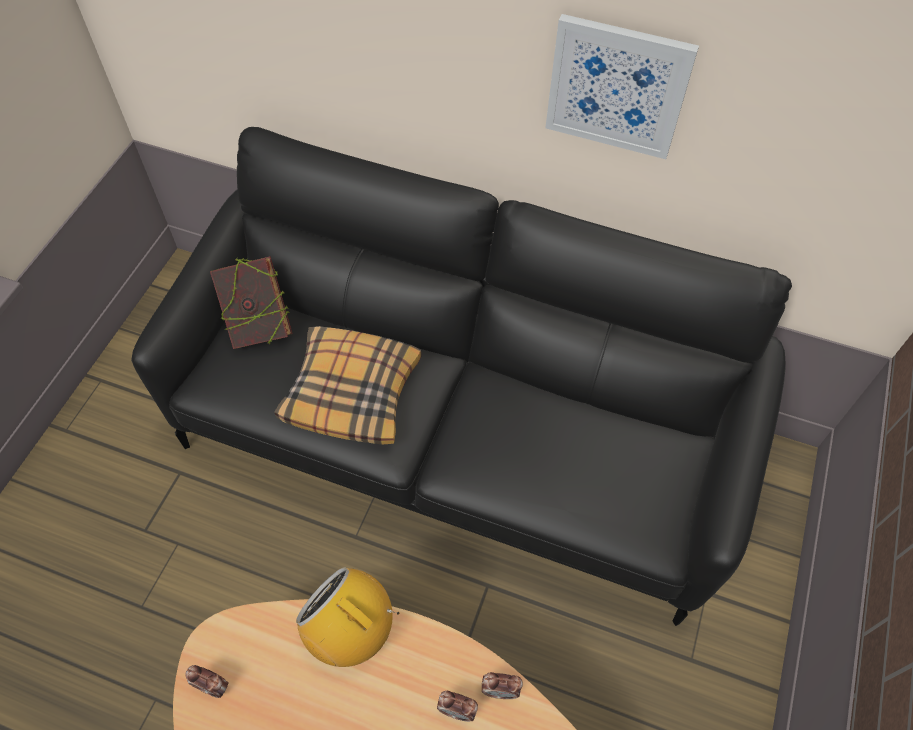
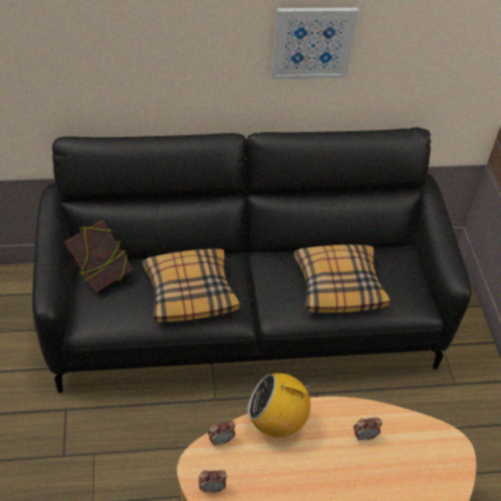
camera: 30 degrees left, 10 degrees down
(500, 690) = (381, 416): alarm clock -> alarm clock (221, 440)
(556, 462) = (338, 285): none -> pillow

